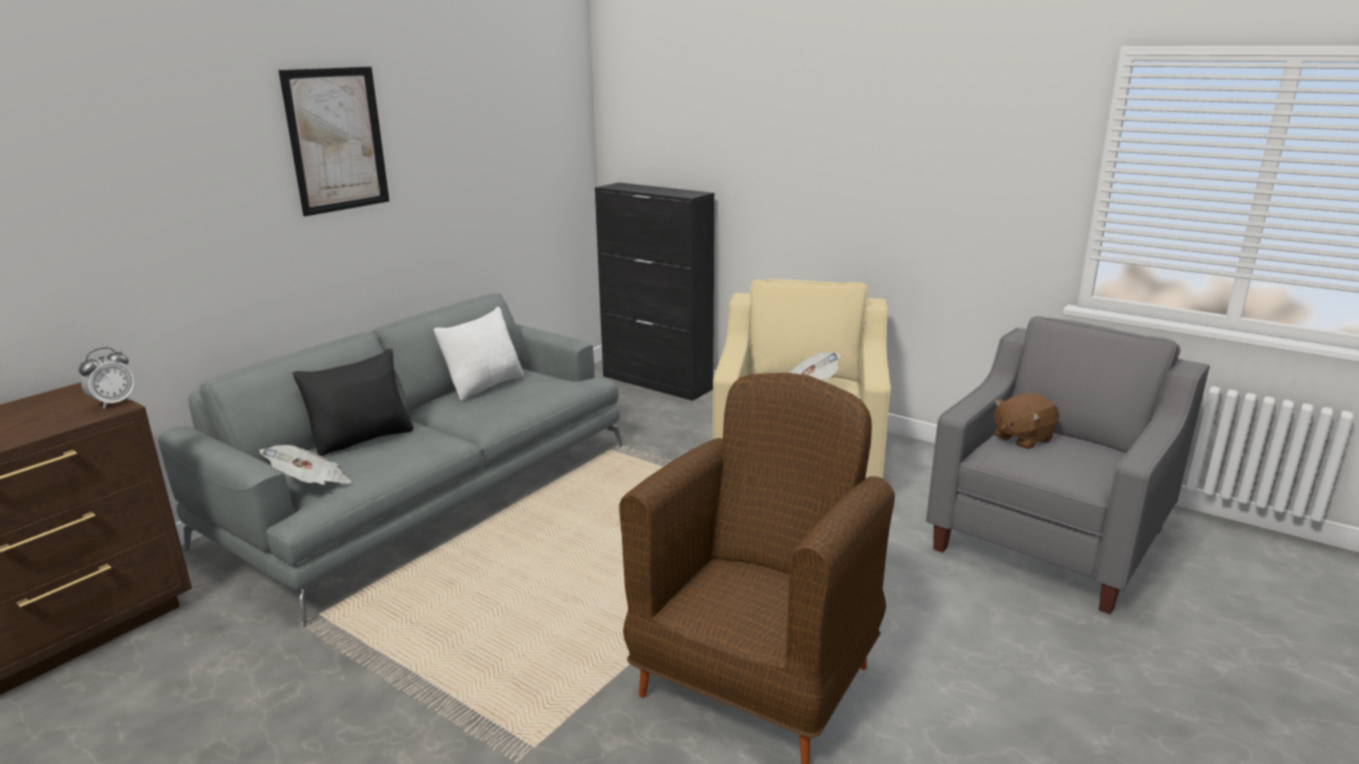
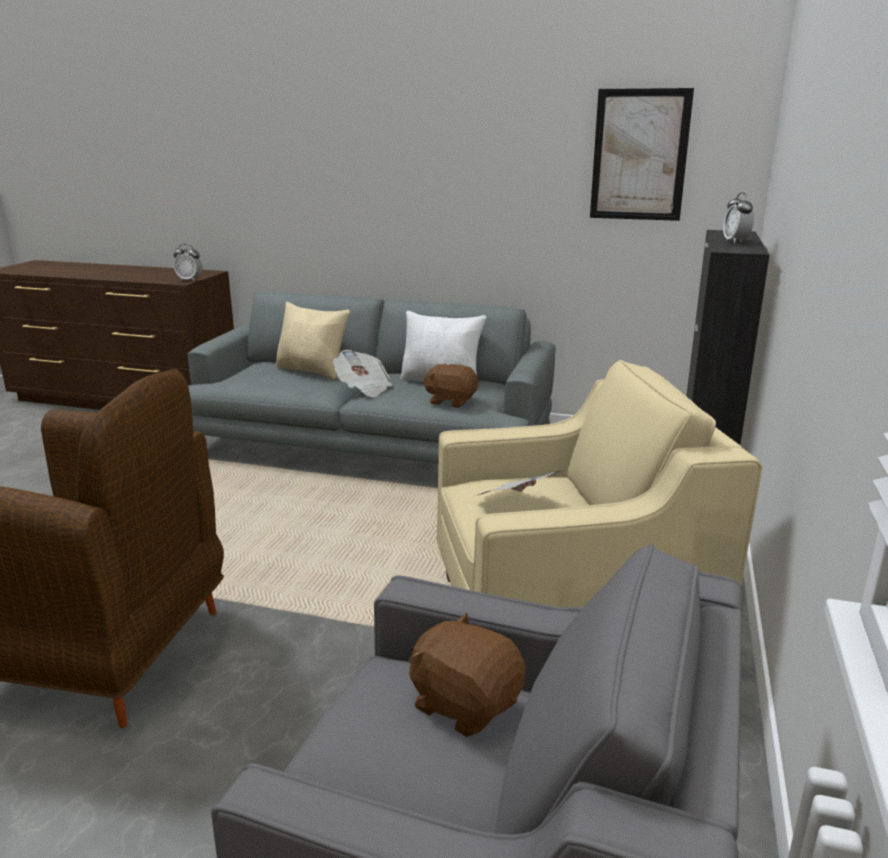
camera: 70 degrees right, 0 degrees up
(311, 484) = (235, 375): newspaper -> newspaper (363, 388)
(336, 140) = (418, 138): picture -> picture (639, 155)
(363, 439) = (312, 371): black pillow -> beige pillow
(544, 390) = (451, 401): none -> brown plush toy
(660, 190) = (735, 242): none -> alarm clock

